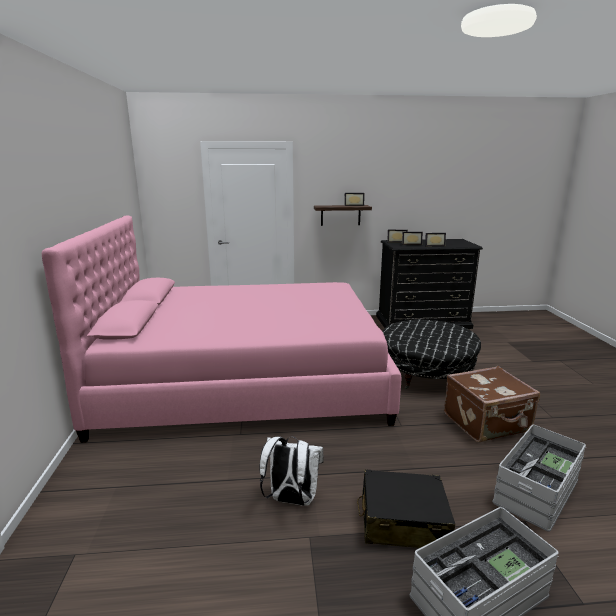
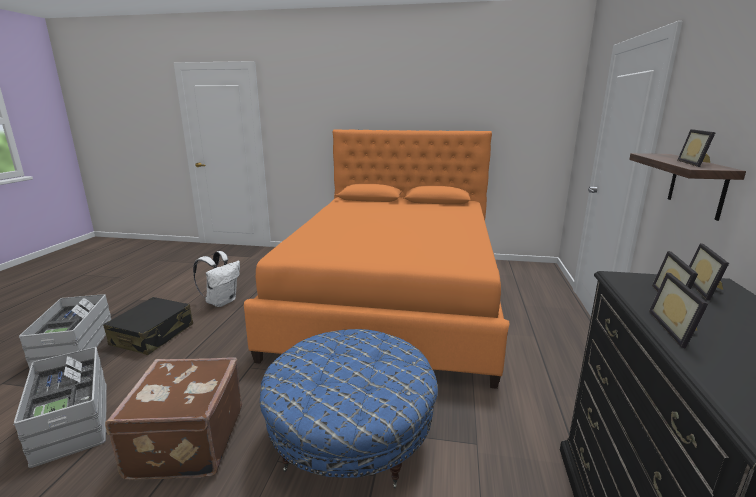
camera: 105 degrees right, 0 degrees up
(245, 381) = (394, 298): pink bed -> orange bed
(426, 373) = (351, 436): black ottoman -> blue ottoman

